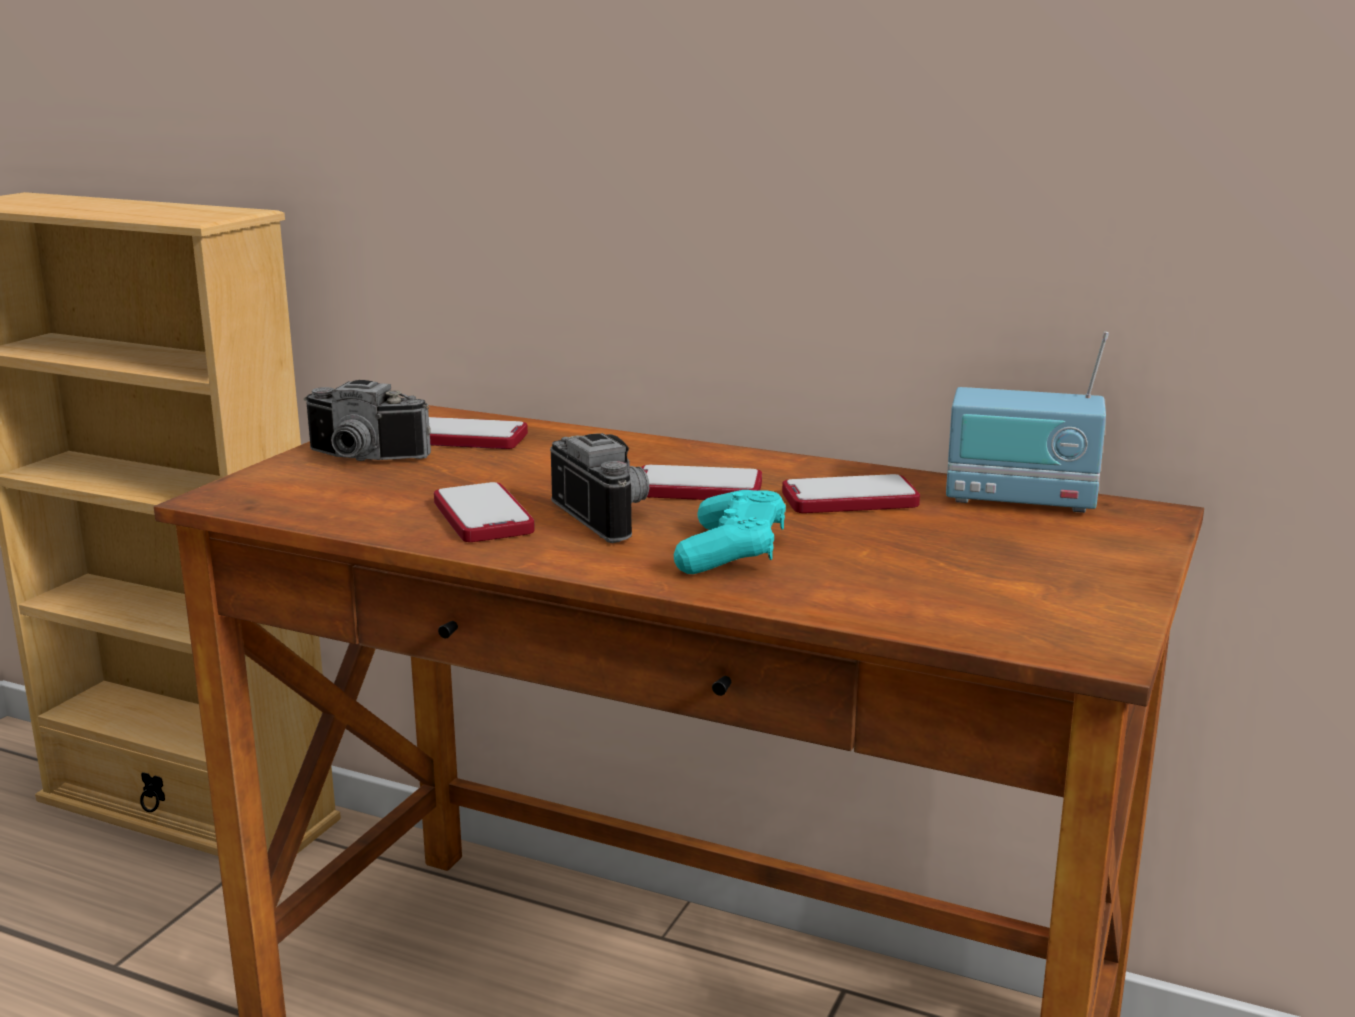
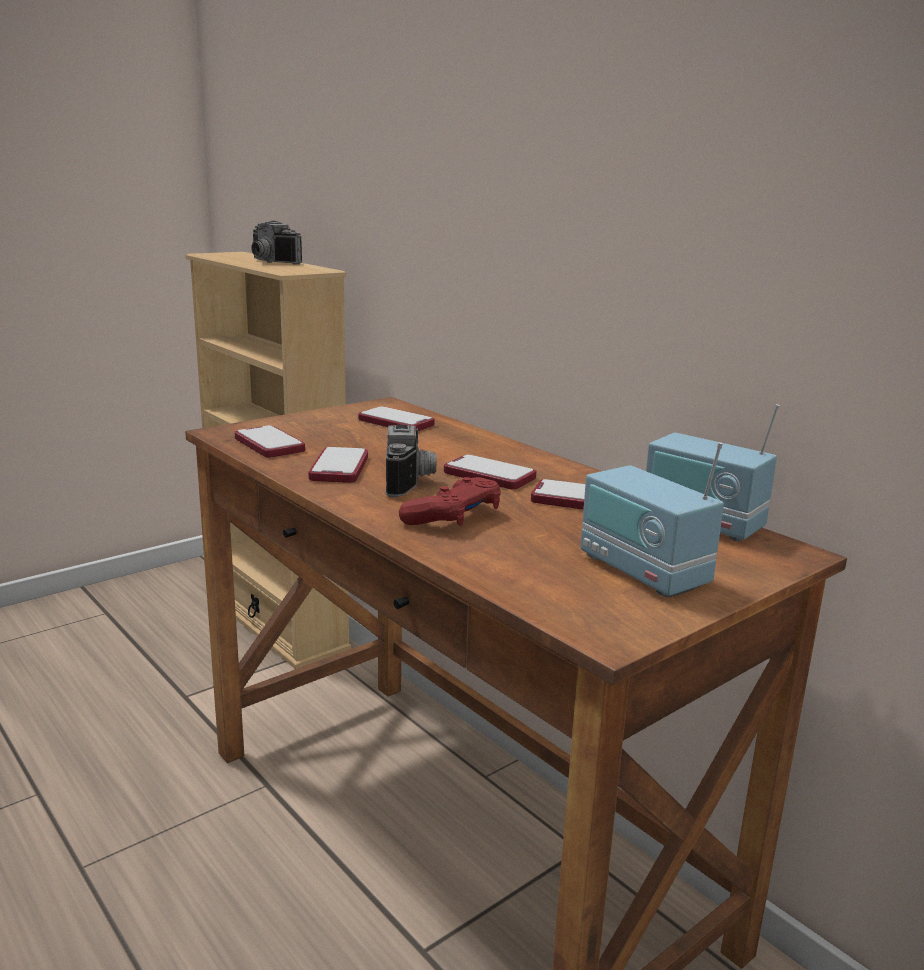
camera: 25 degrees right, 0 degrees up
(326, 502) = (269, 444): none -> phone
(361, 459) = (321, 424): camera -> camera (269, 262)
(732, 552) = (453, 517): turquoise game controller -> red game controller
(1033, 571) = (642, 572): none -> radio

